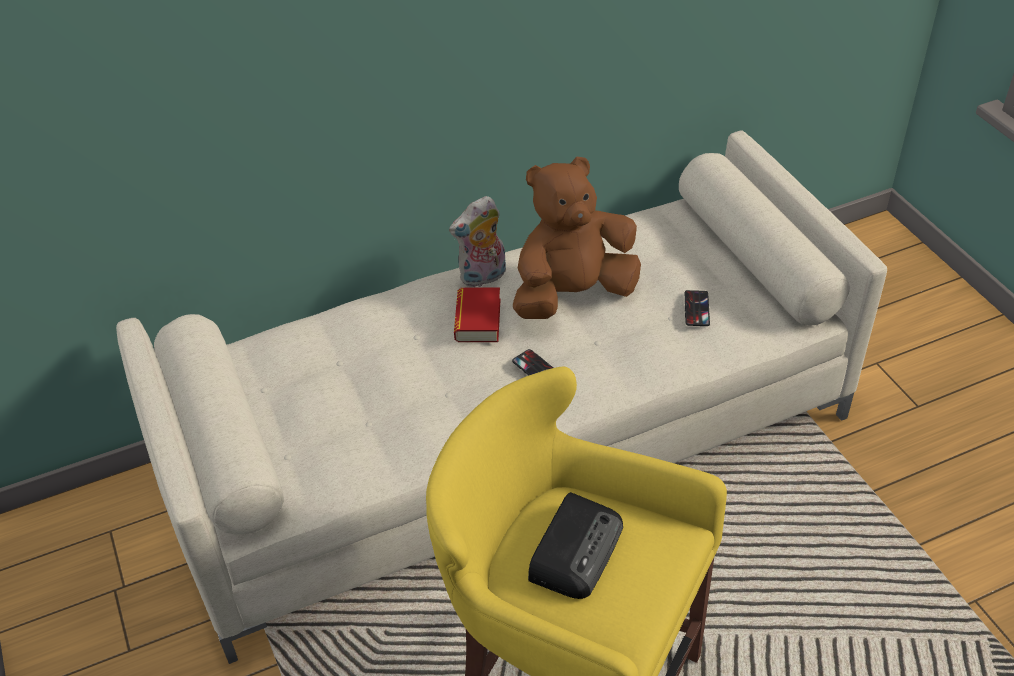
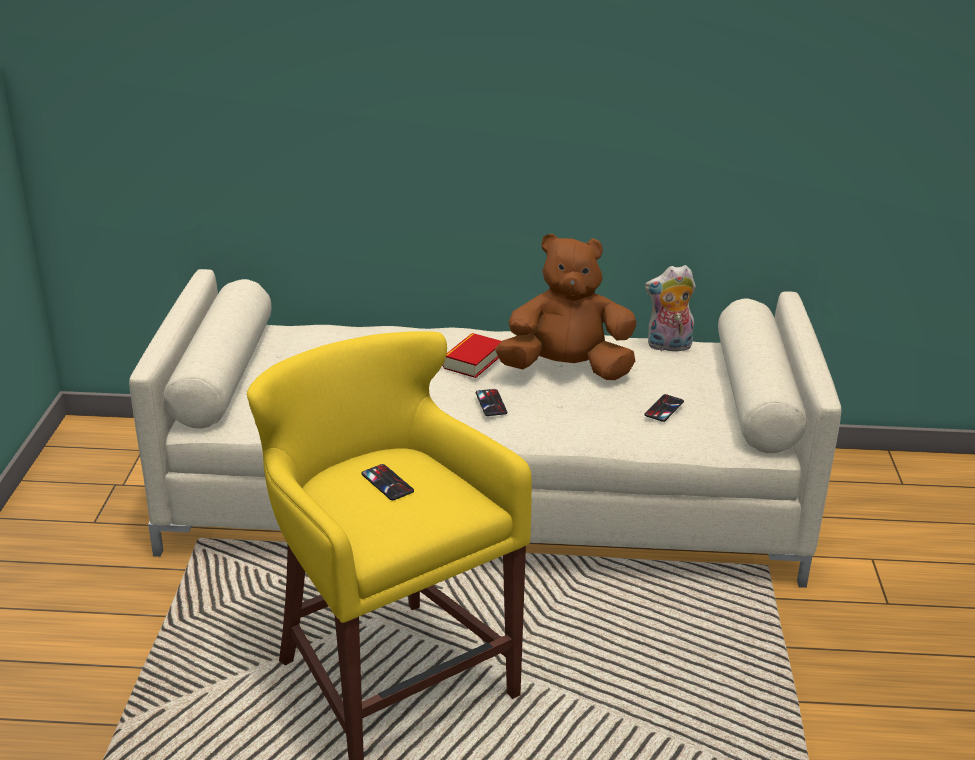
camera: 25 degrees right, 15 degrees down
(483, 277) = (503, 339): plush toy -> plush toy (668, 346)
(576, 549) = (387, 483): radio -> phone

